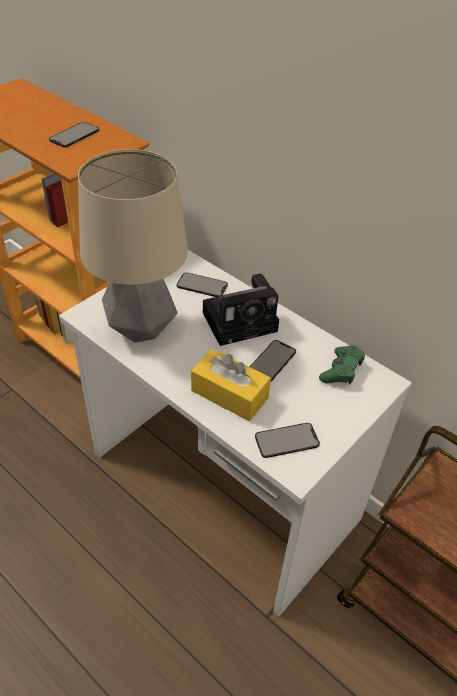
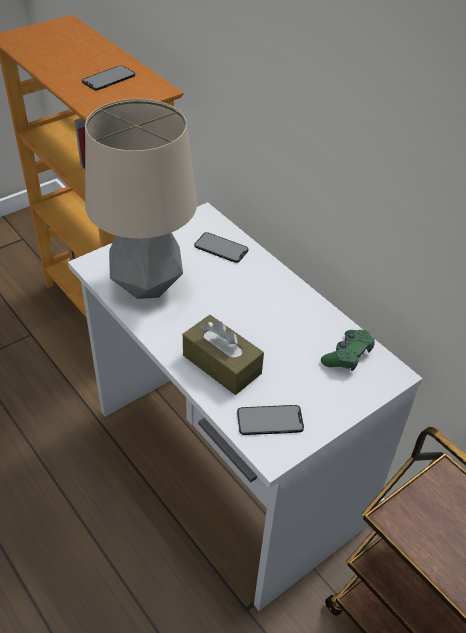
camera: 10 degrees right, 0 degrees up
(229, 394) = (222, 364): yellow tissue box -> brown tissue box
(242, 320) = (254, 290): camera -> none
(272, 361) = (275, 336): phone -> none

